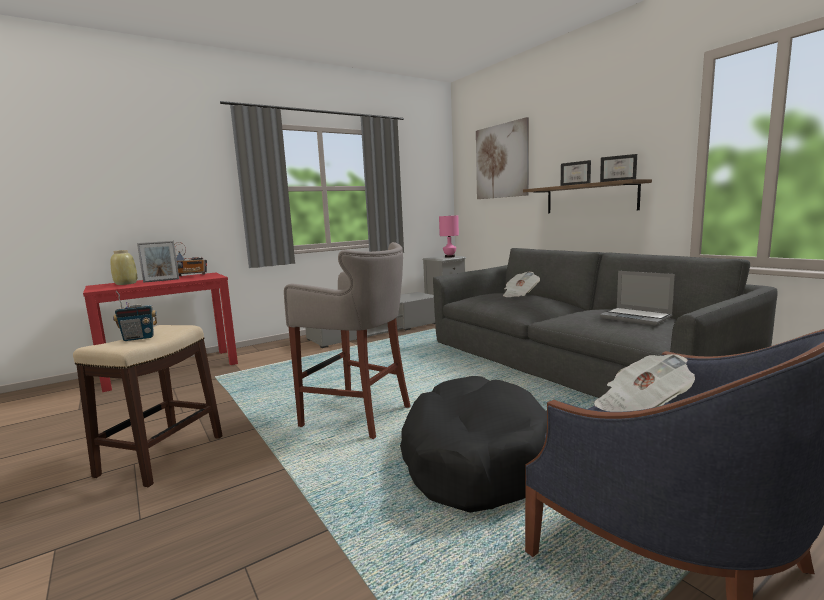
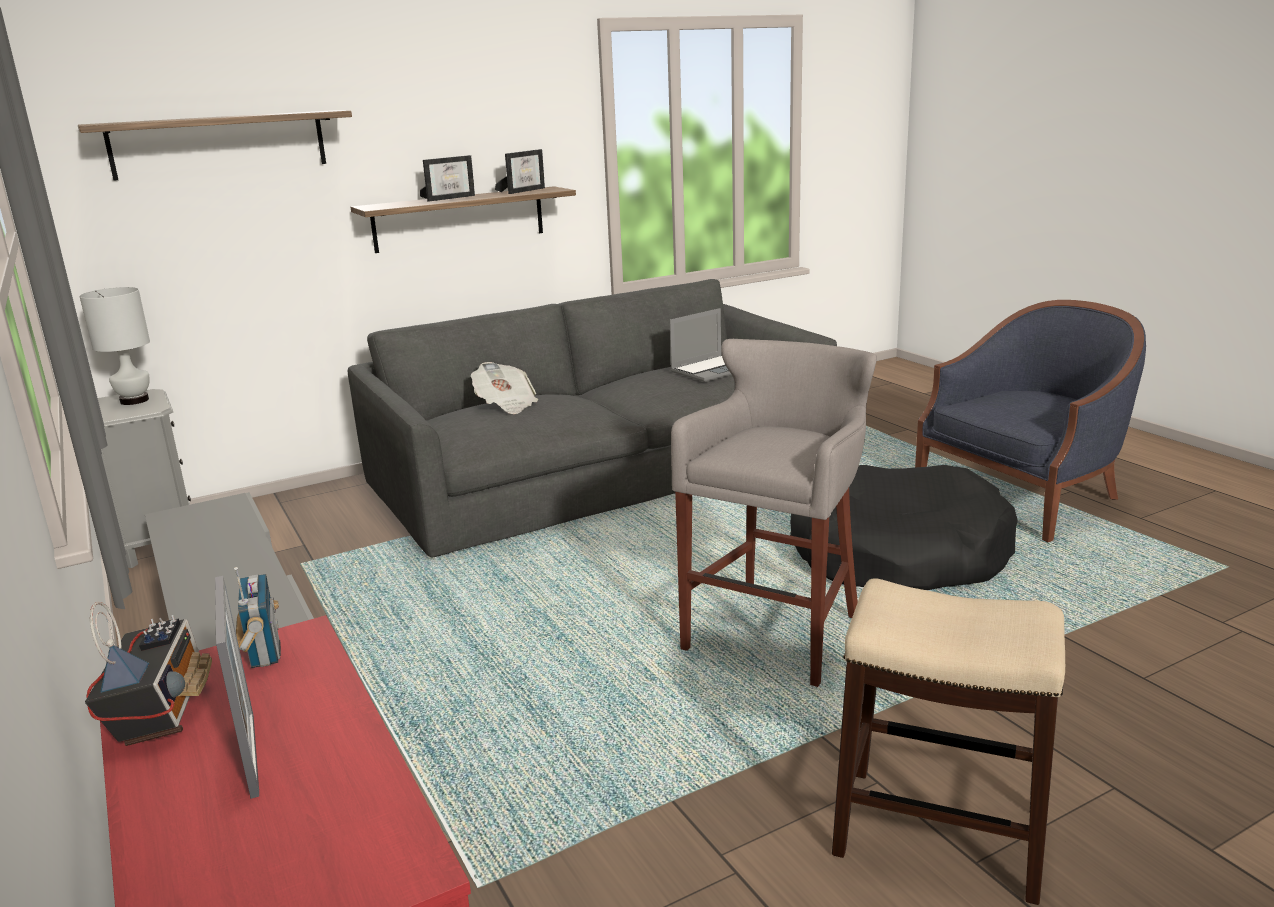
camera: 85 degrees left, 10 degrees up
(126, 283) = (243, 845): beige vase -> none
(139, 338) = (966, 619): radio -> radio (263, 653)
(450, 257) = (135, 400): pink table lamp -> white table lamp
(501, 161) = (219, 144): picture -> shelf
(640, 406) = (985, 407): newspaper -> none

